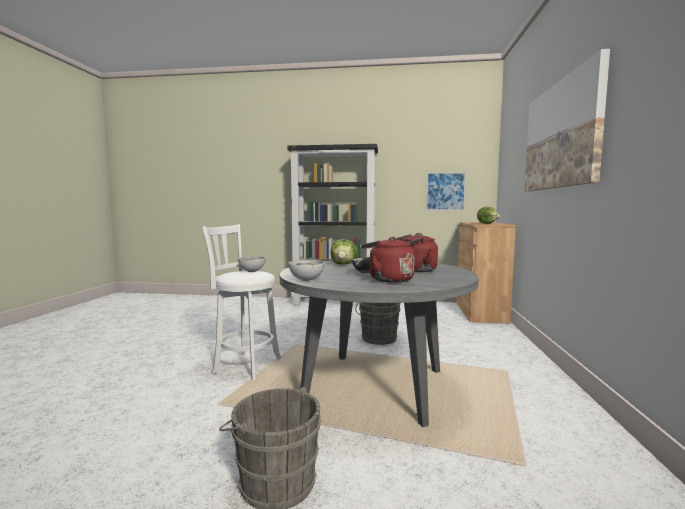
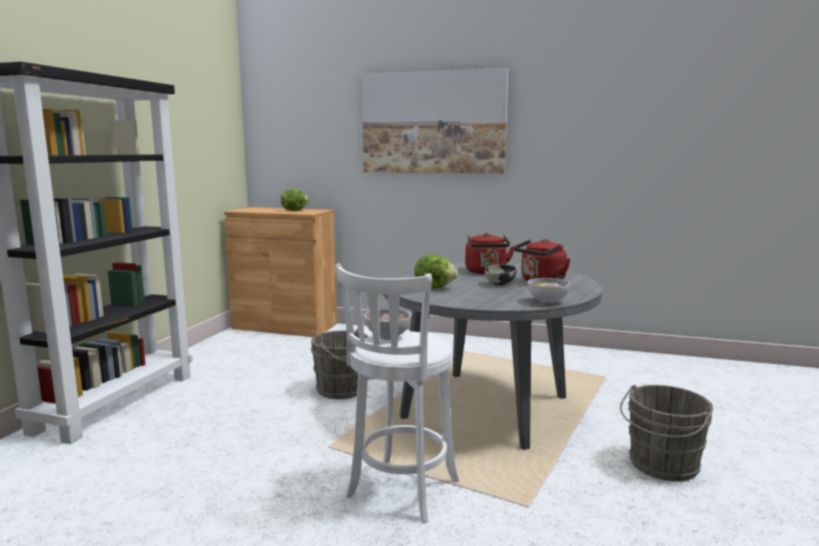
camera: 80 degrees left, 5 degrees up
(445, 191) = (204, 166): picture -> none

